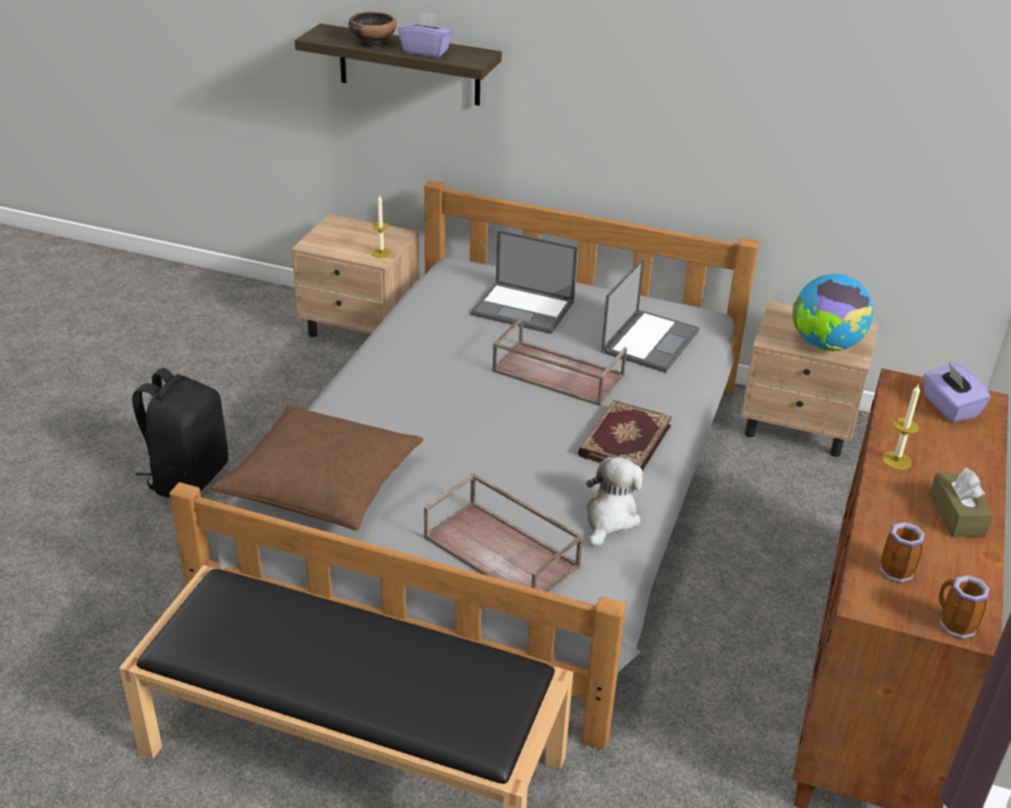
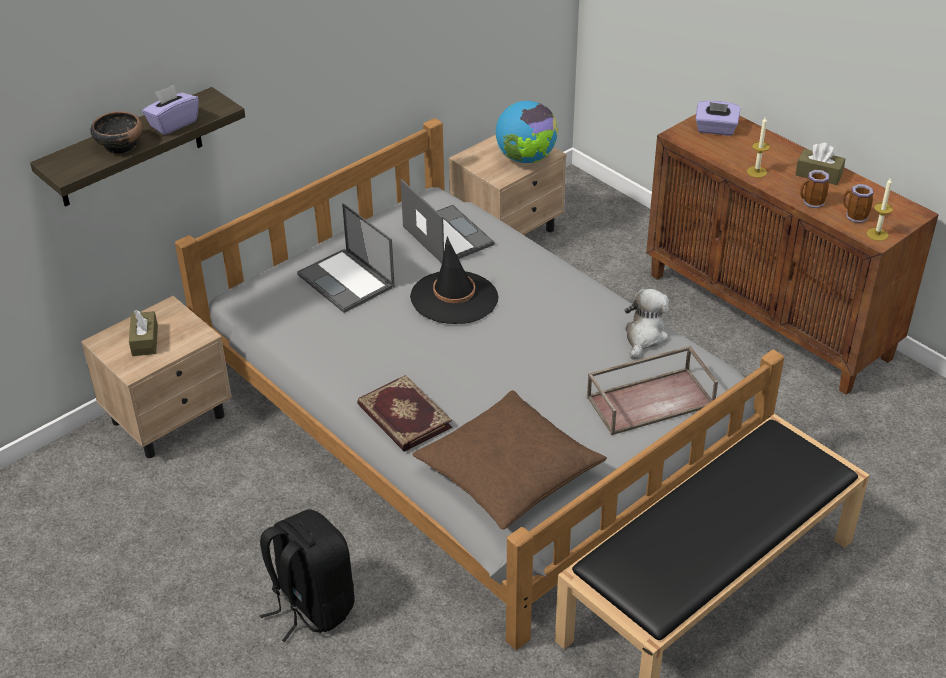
camera: 60 degrees left, 5 degrees up
(350, 238) = (145, 341): none -> brown tissue box
(381, 253) = (192, 330): candle -> candle (877, 234)
(524, 308) = (347, 281): laptop -> laptop turned 90 degrees clockwise
(556, 374) = (454, 298): brown tray -> black hat
(610, 518) = (644, 337): plush toy -> plush toy turned 60 degrees clockwise
(623, 440) = (561, 296): book -> book (403, 417)
(953, 625) = (908, 217): mug -> mug (812, 203)

